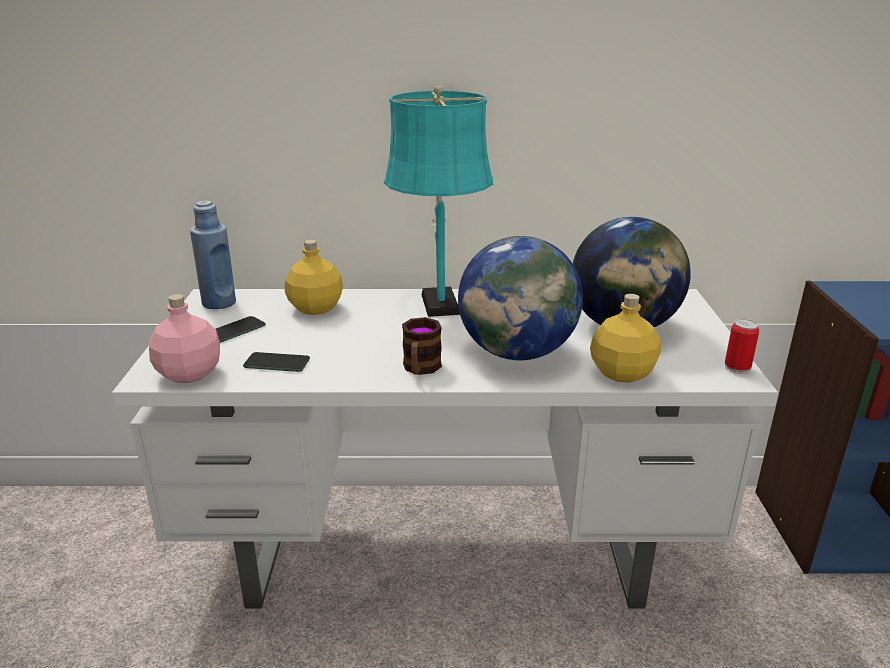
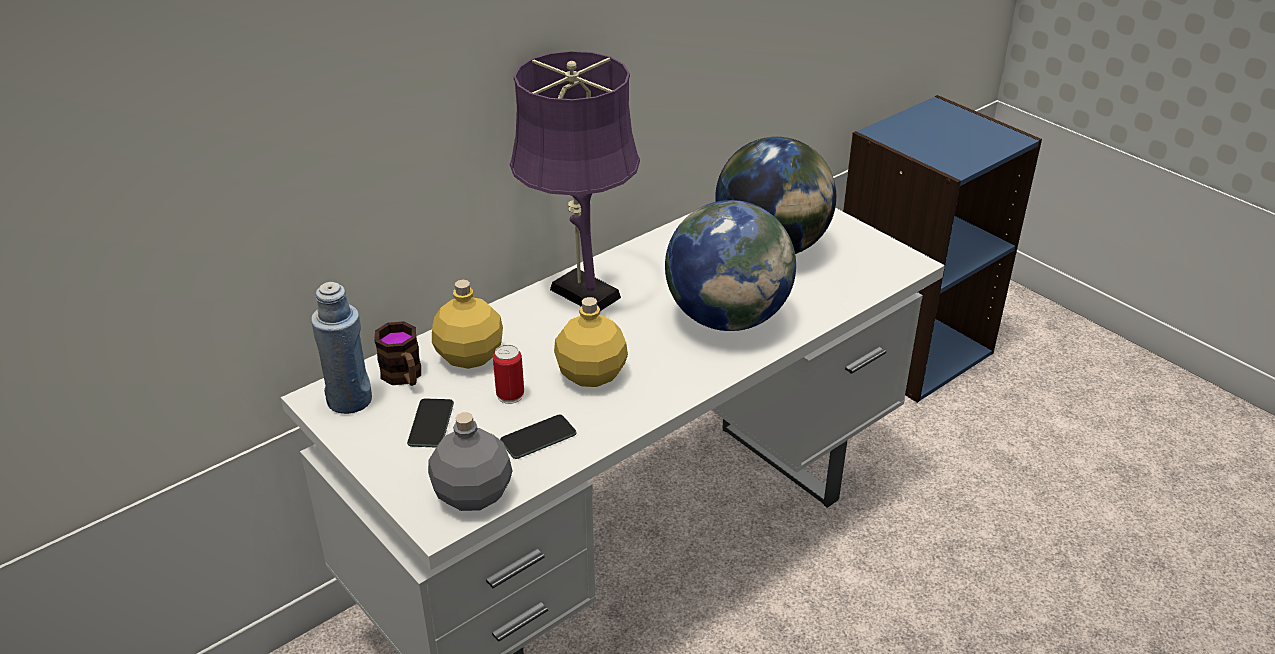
camera: 40 degrees left, 10 degrees up
(190, 373) = (474, 494): pink bottle -> grey bottle
(420, 369) = (674, 376): mug -> mug (404, 377)
(439, 302) = (580, 290): turquoise table lamp -> purple table lamp
(623, 373) = (829, 299): yellow bottle -> yellow bottle (592, 374)
(737, 368) = (897, 254): can -> can (510, 395)

